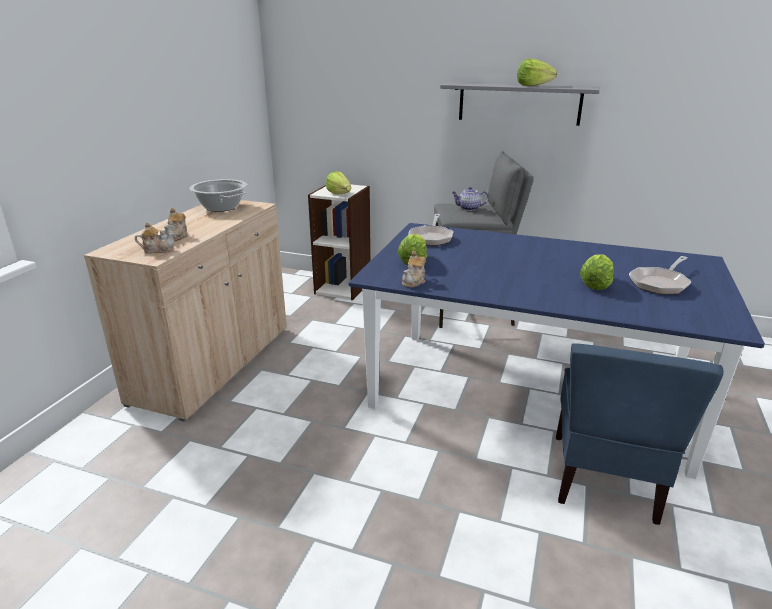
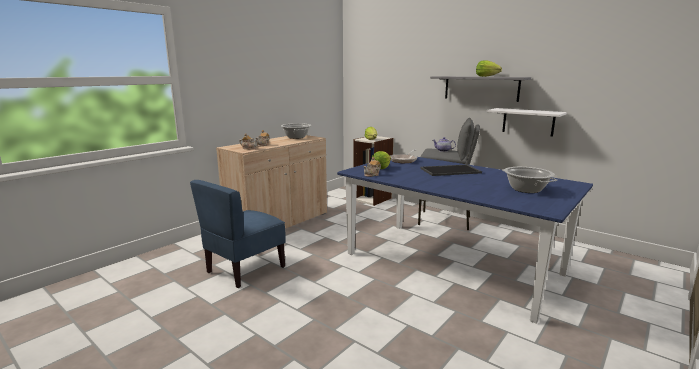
camera: 20 degrees right, 10 degrees down
(520, 254) = (450, 170): none -> tray
(593, 156) = (528, 122): none -> white shelf
(595, 284) = (481, 186): lettuce -> none
(606, 478) = (471, 310): blue chair -> blue chair (245, 269)
(660, 283) = (526, 189): frying pan -> cooking pot

